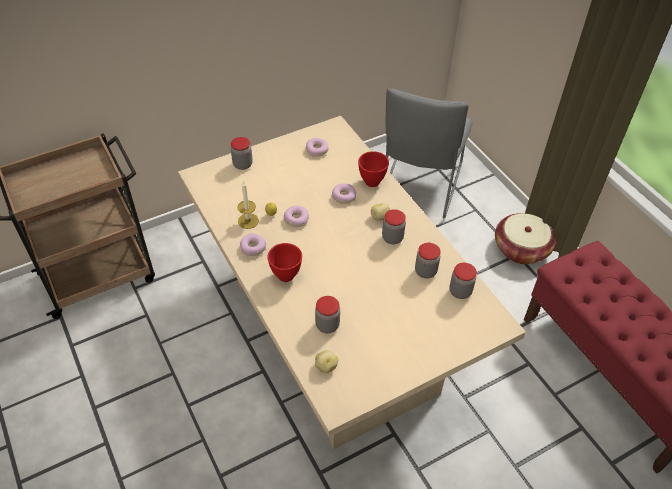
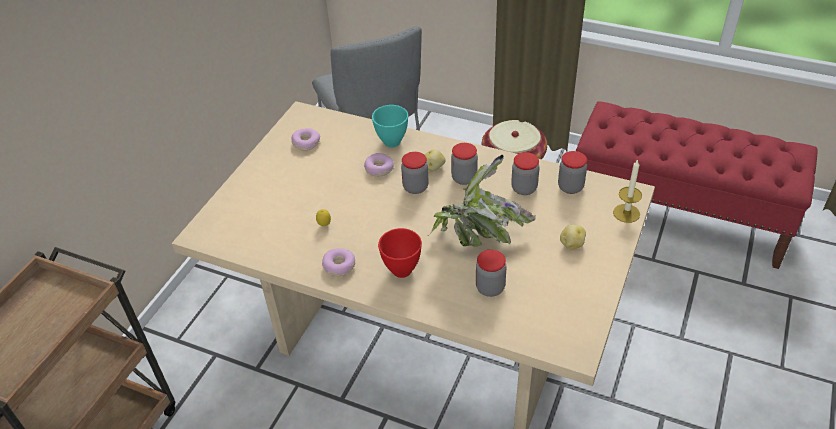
camera: 35 degrees left, 5 degrees down
(242, 164) = (241, 197): jar -> jar (415, 187)
(248, 221) = (306, 244): candle -> candle (626, 213)
(296, 219) = (354, 214): donut -> none
(325, 366) = (529, 324): potato -> potato (571, 244)
(356, 287) = (478, 239): none -> potted plant
(372, 182) = (392, 141): red bowl -> turquoise bowl

